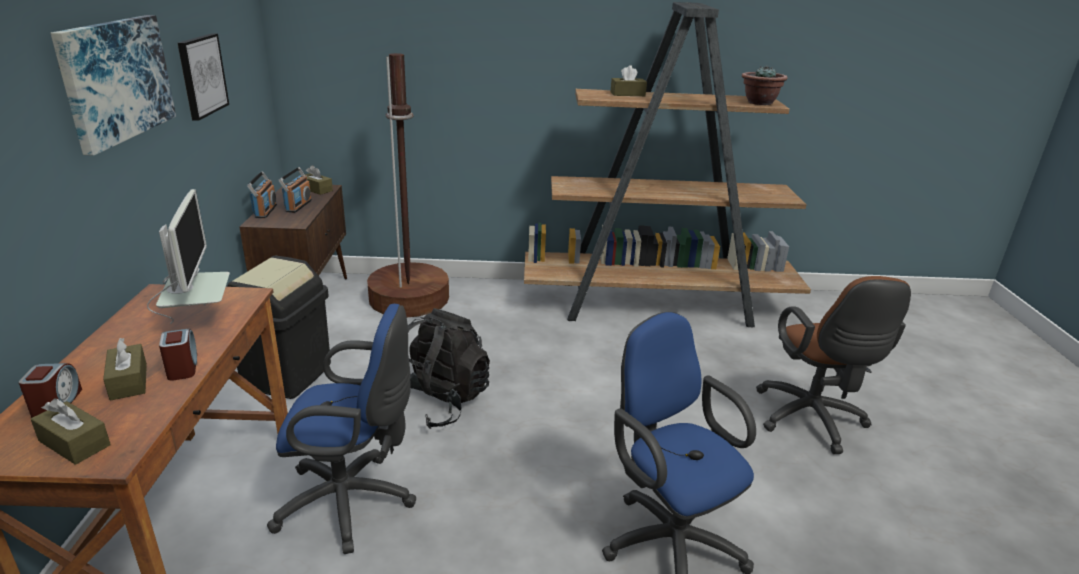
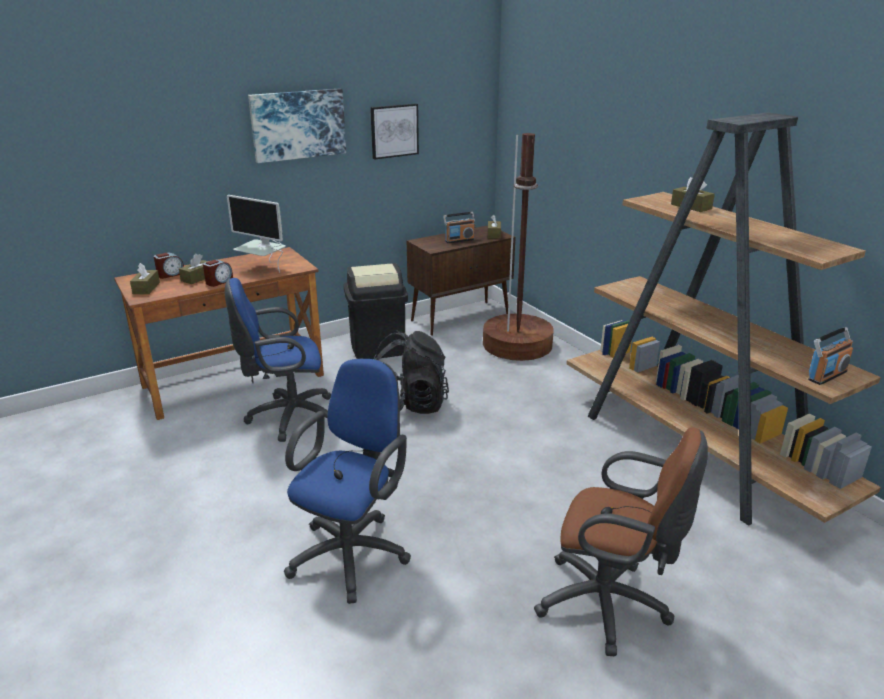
camera: 60 degrees right, 0 degrees up
(199, 321) = (263, 269): monitor -> monitor turned 75 degrees clockwise
(265, 211) = (437, 237): radio -> radio (826, 375)
(352, 502) = (288, 417): blue office chair -> blue office chair turned 105 degrees clockwise
(759, 102) = (808, 249): potted plant -> none
(811, 421) = (609, 605): brown office chair -> brown office chair turned 120 degrees counterclockwise

